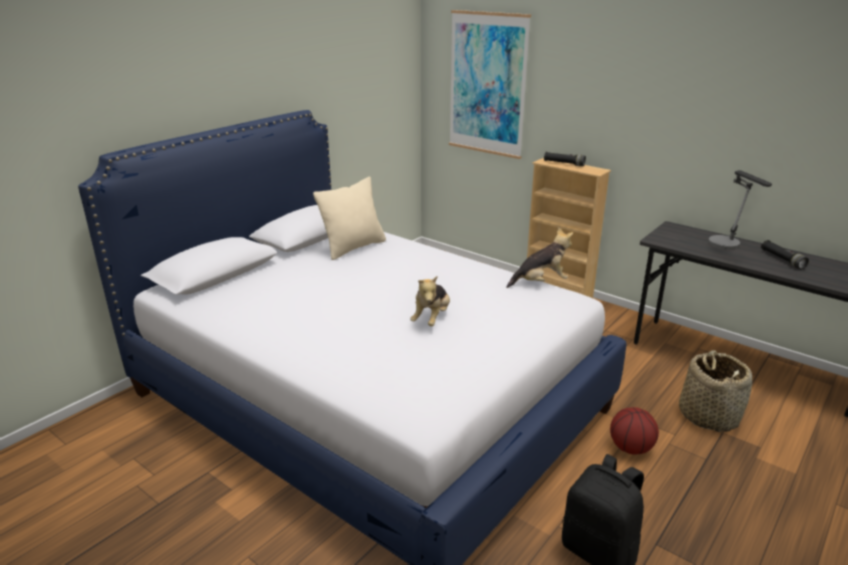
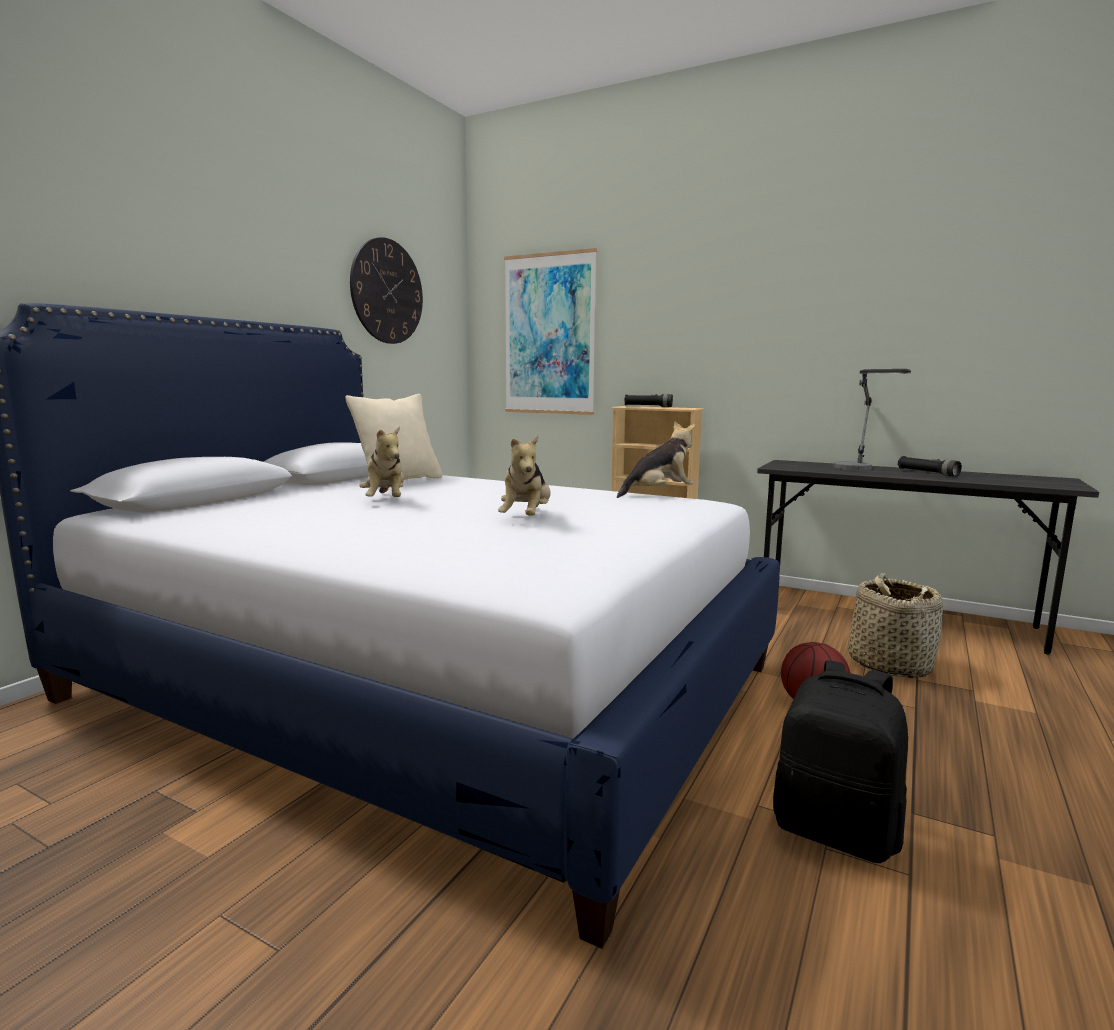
camera: 10 degrees left, 15 degrees down
(340, 284) = (386, 501): none -> plush toy
(348, 59) = (387, 291): none -> wall clock

